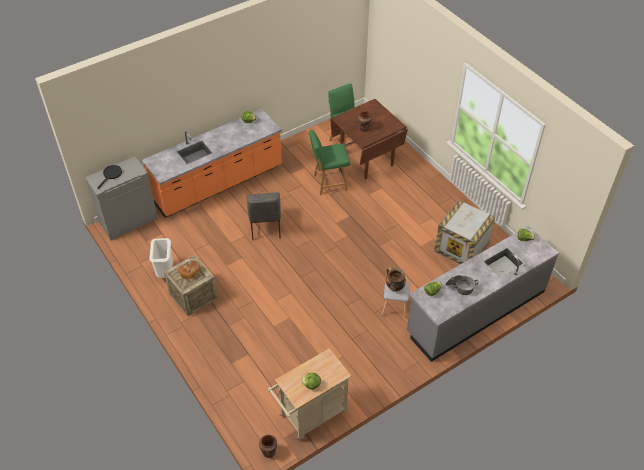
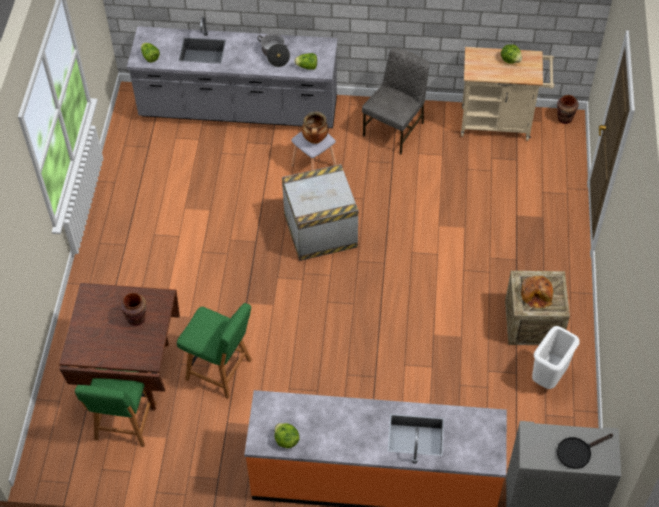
camera: 140 degrees left, 5 degrees up
(265, 227) = (368, 359): grey chair -> grey chair (395, 129)
(462, 247) = (167, 178): crate -> crate (320, 230)

